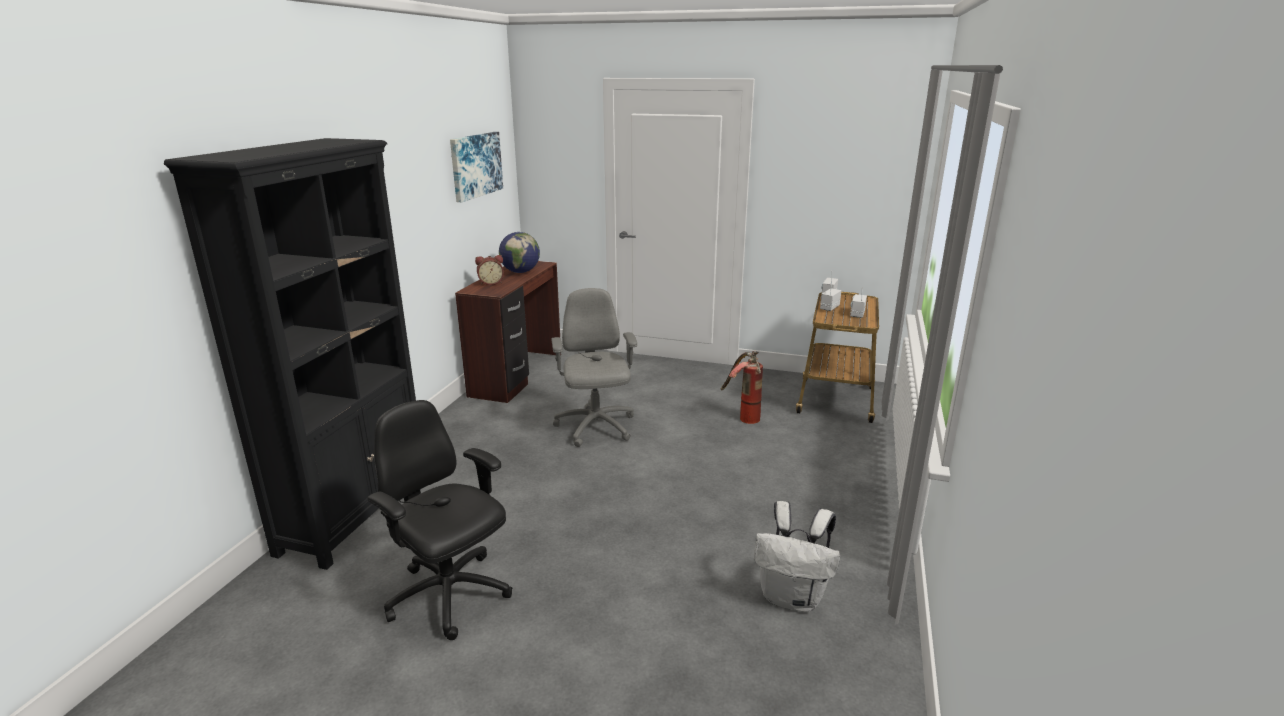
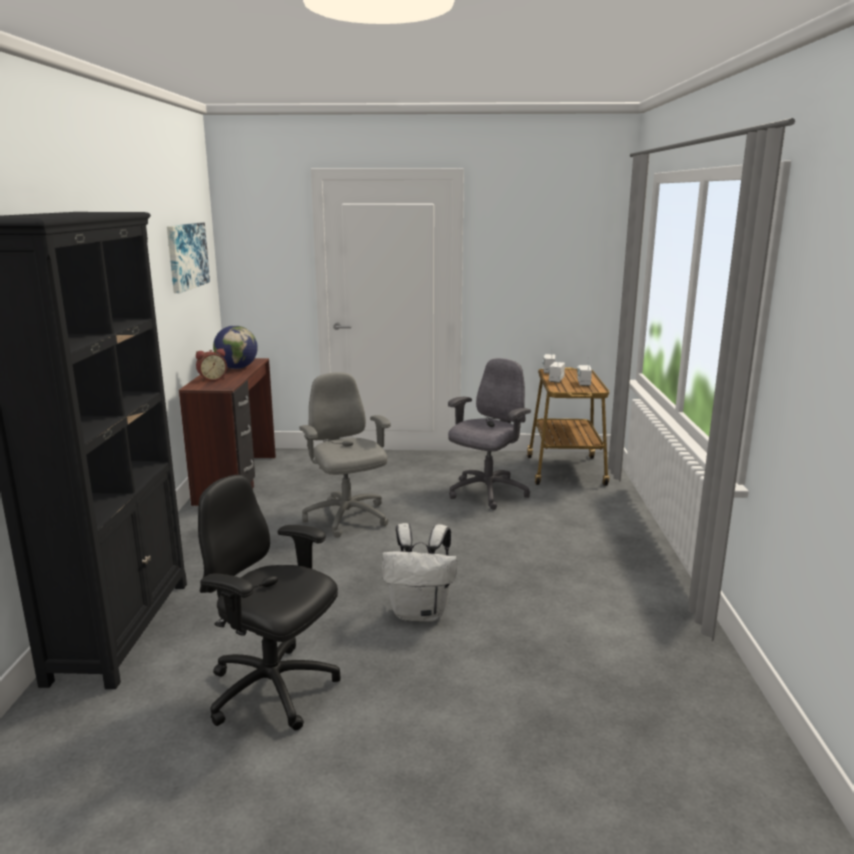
camera: 15 degrees left, 5 degrees down
(742, 417) = (487, 493): fire extinguisher -> grey office chair
(792, 597) = (612, 636): white backpack -> white backpack (421, 613)

